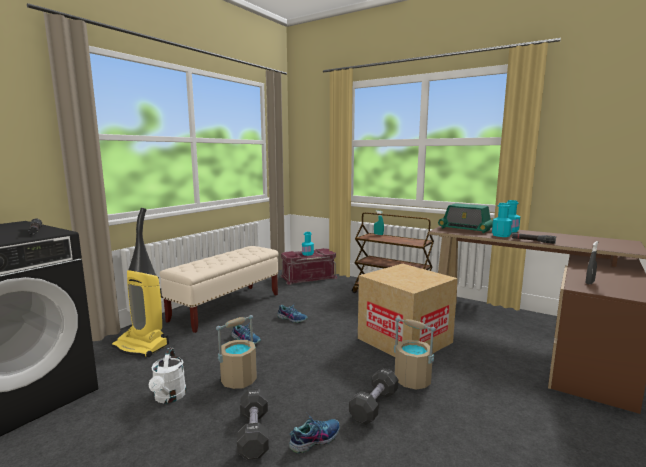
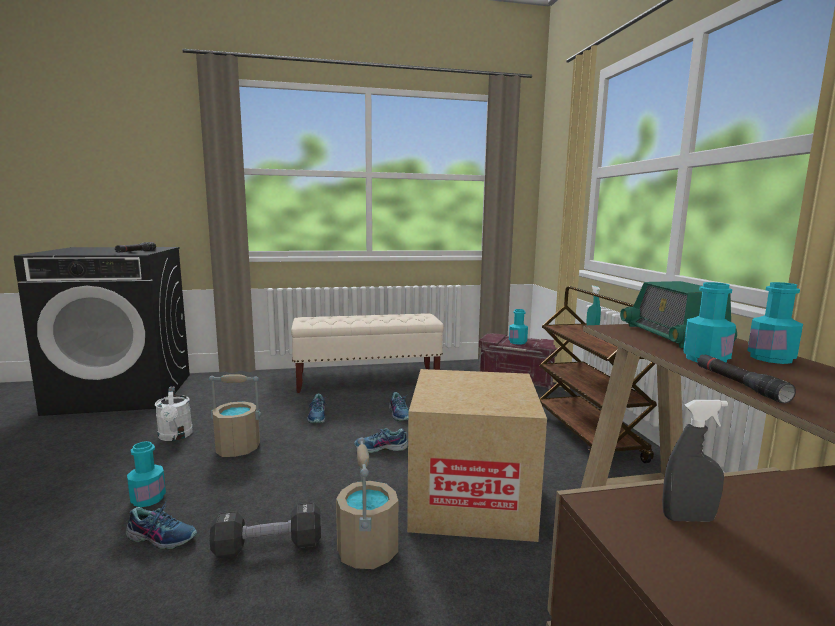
camera: 45 degrees right, 0 degrees up
(142, 346) = (246, 388): vacuum cleaner -> none
(169, 397) = (175, 436): white watering can -> white watering can turned 60 degrees counterclockwise
(254, 433) = (148, 499): black dumbbell -> turquoise bottle
(322, 339) = (381, 448): none -> shoe

